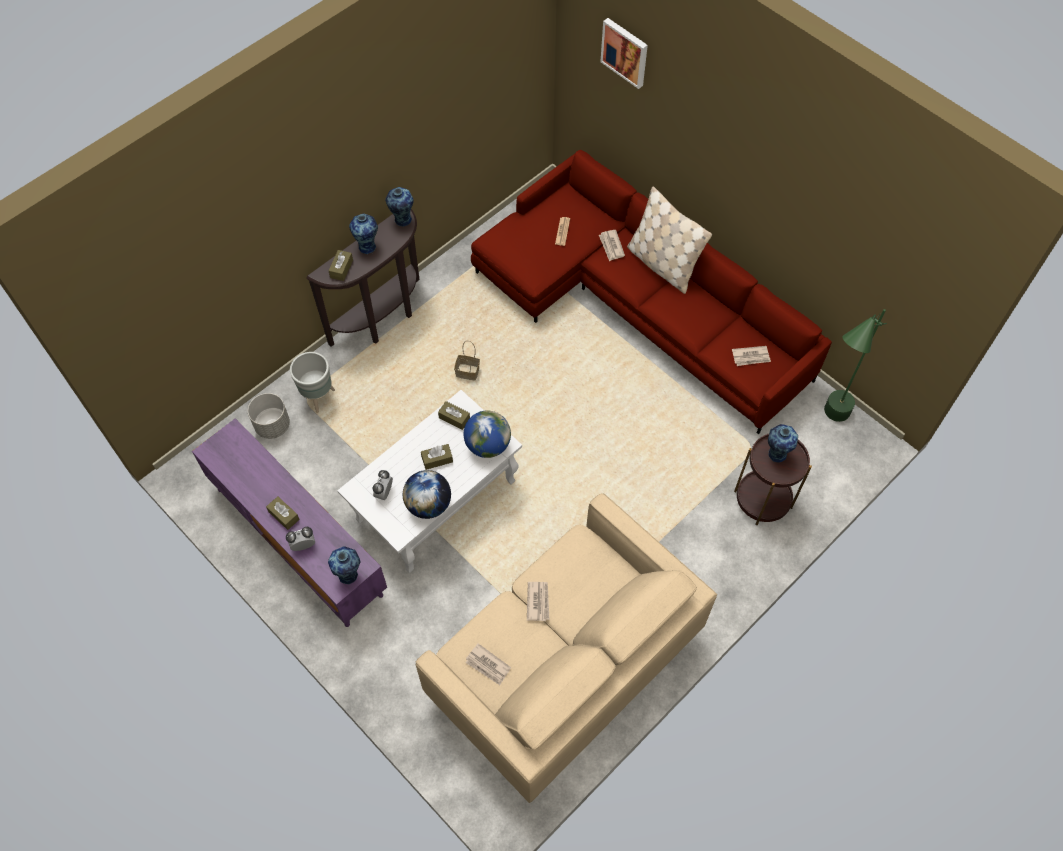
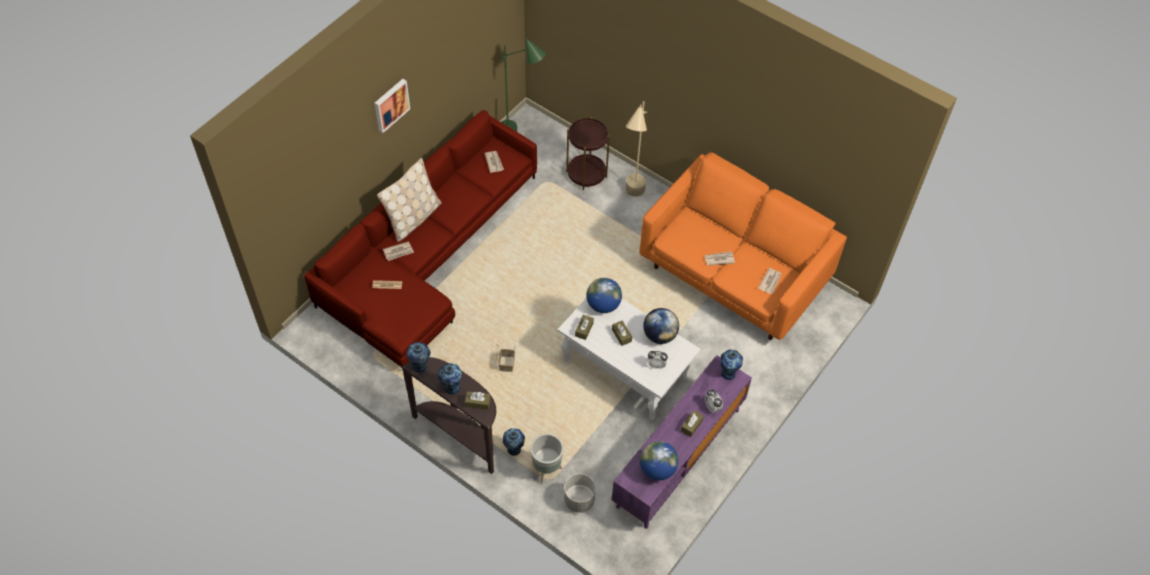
camera: 100 degrees left, 5 degrees down
(236, 467) = (657, 469): none -> globe
(562, 666) = (733, 276): beige sofa -> orange sofa
(625, 52) = (306, 163): picture -> picture (390, 104)
(710, 551) = (632, 201): none -> beige floor lamp
(776, 454) = (584, 136): vase -> vase (514, 450)

